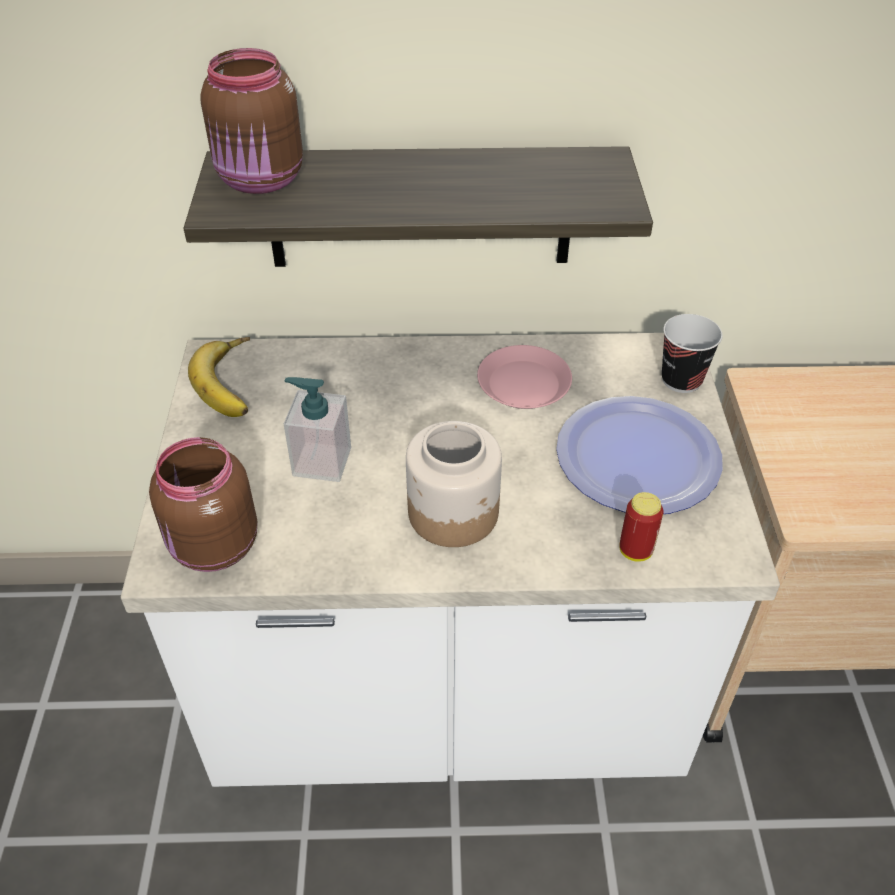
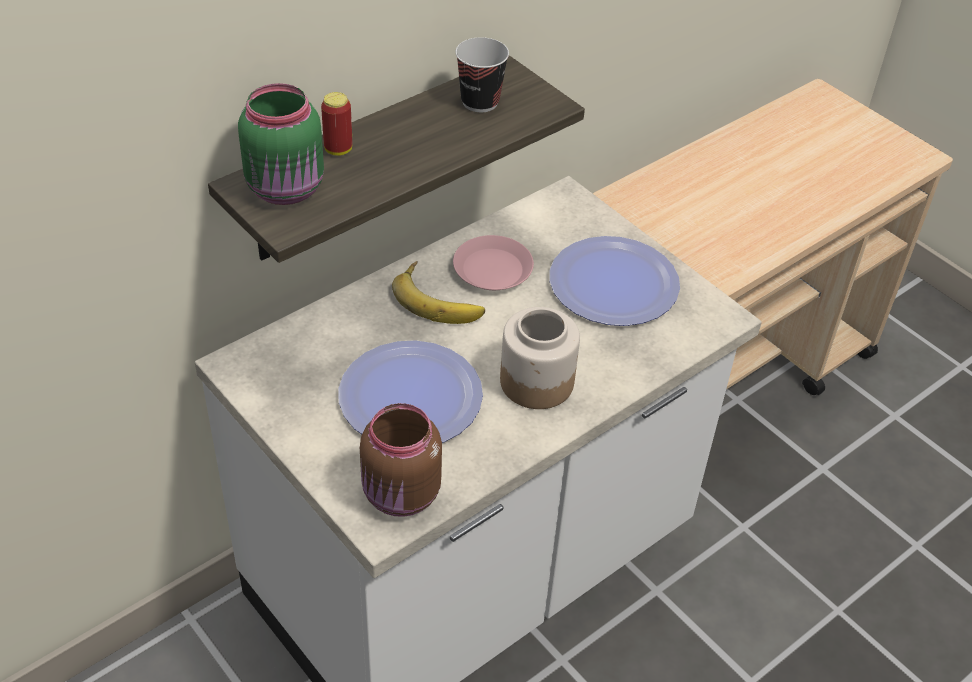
camera: 40 degrees left, 0 degrees up
(234, 382) = (277, 374): banana -> banana (440, 299)
(261, 181) = (287, 189): brown jar -> green jar
(321, 461) = (411, 396): soap dispenser -> plate
(635, 551) = (668, 345): can -> can (338, 149)
(681, 380) = (591, 216): cup -> cup (480, 102)

